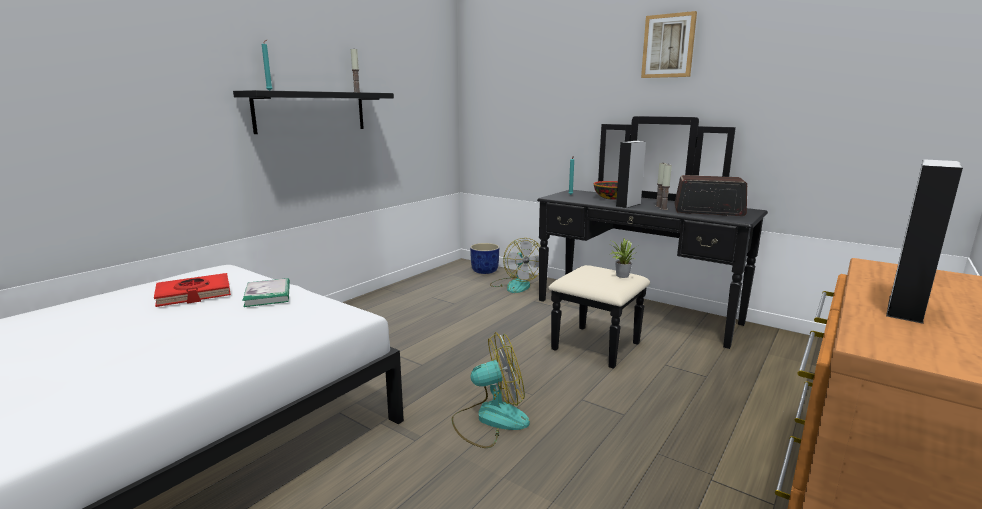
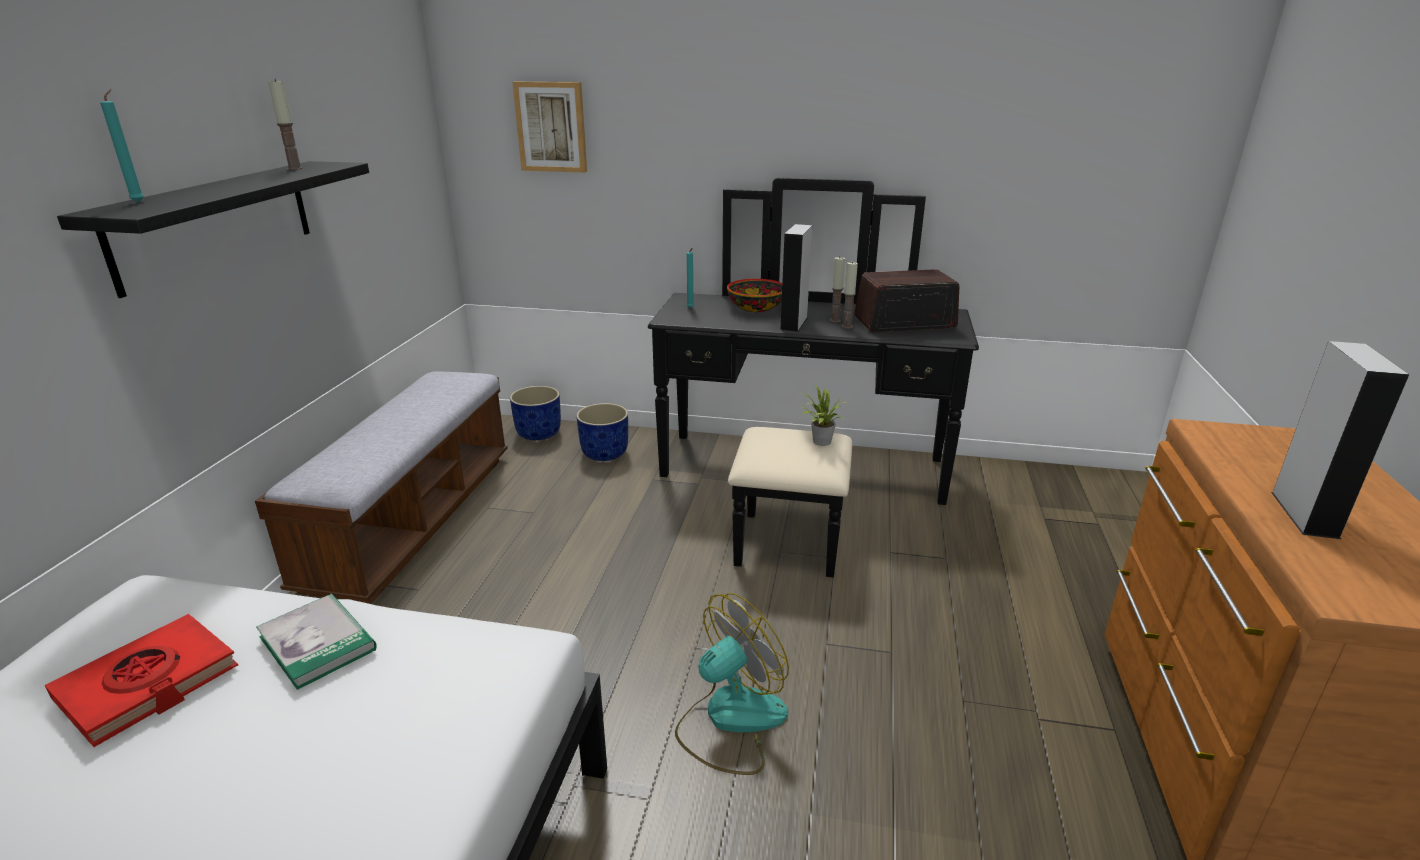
camera: 25 degrees left, 10 degrees up
(392, 295) = (413, 519): none -> bench
(515, 285) = (605, 453): fan -> blue planter
(668, 46) = (822, 67): picture -> picture (551, 127)

